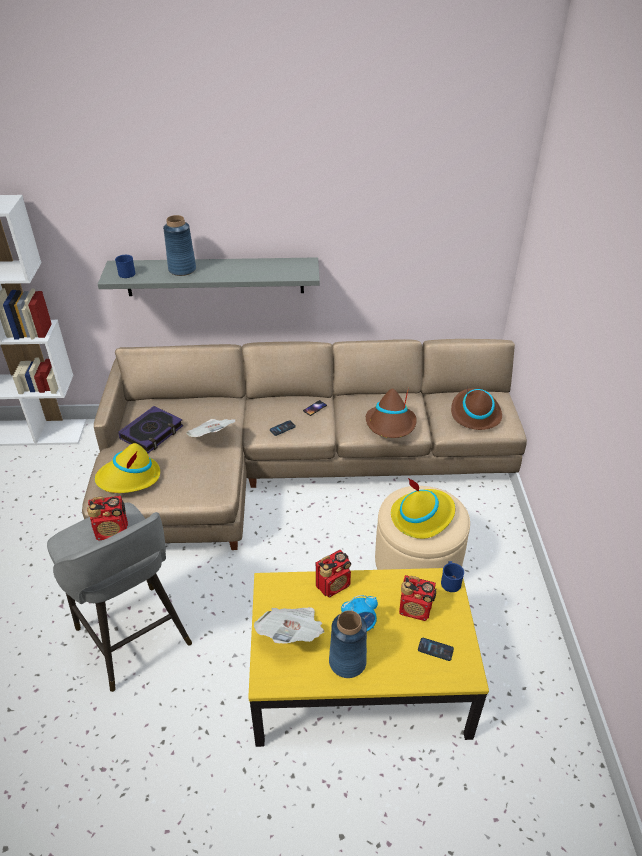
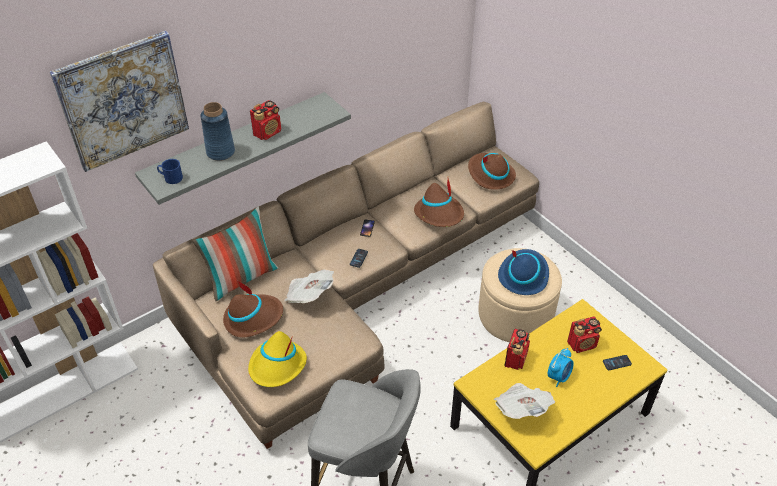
camera: 35 degrees left, 5 degrees up
(98, 184) = (123, 101): none -> picture
(112, 531) = (357, 407): radio -> radio (268, 132)
(152, 433) = (253, 318): book -> brown hat
(177, 400) = (241, 278): none -> pillow
(347, 661) = (573, 404): blue vase -> none
(422, 516) = (523, 275): yellow hat -> blue hat
(450, 581) = (585, 312): blue mug -> none

